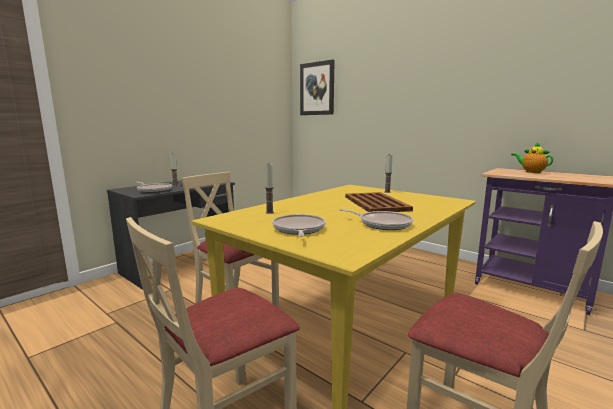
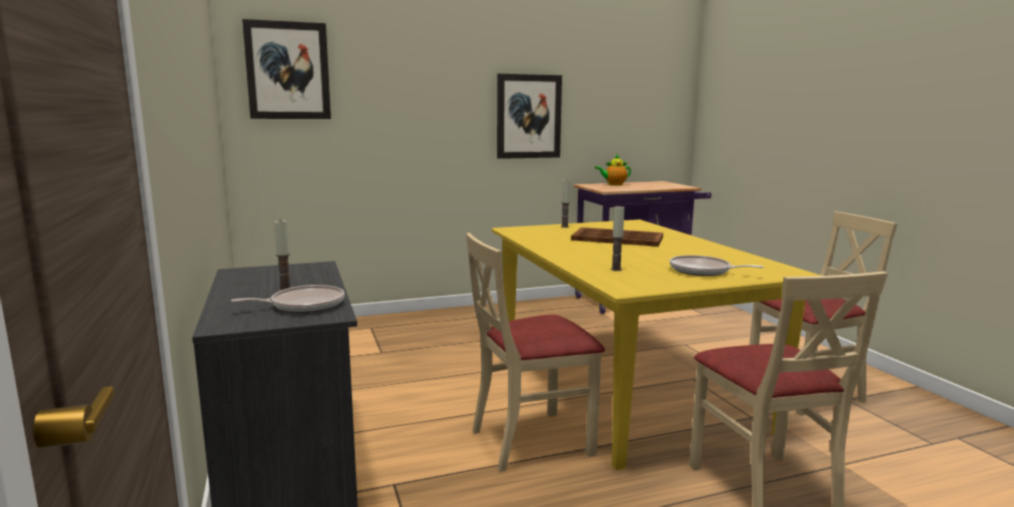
camera: 60 degrees left, 0 degrees up
(382, 224) = (703, 250): frying pan -> none
(460, 109) = (528, 116): none -> picture

